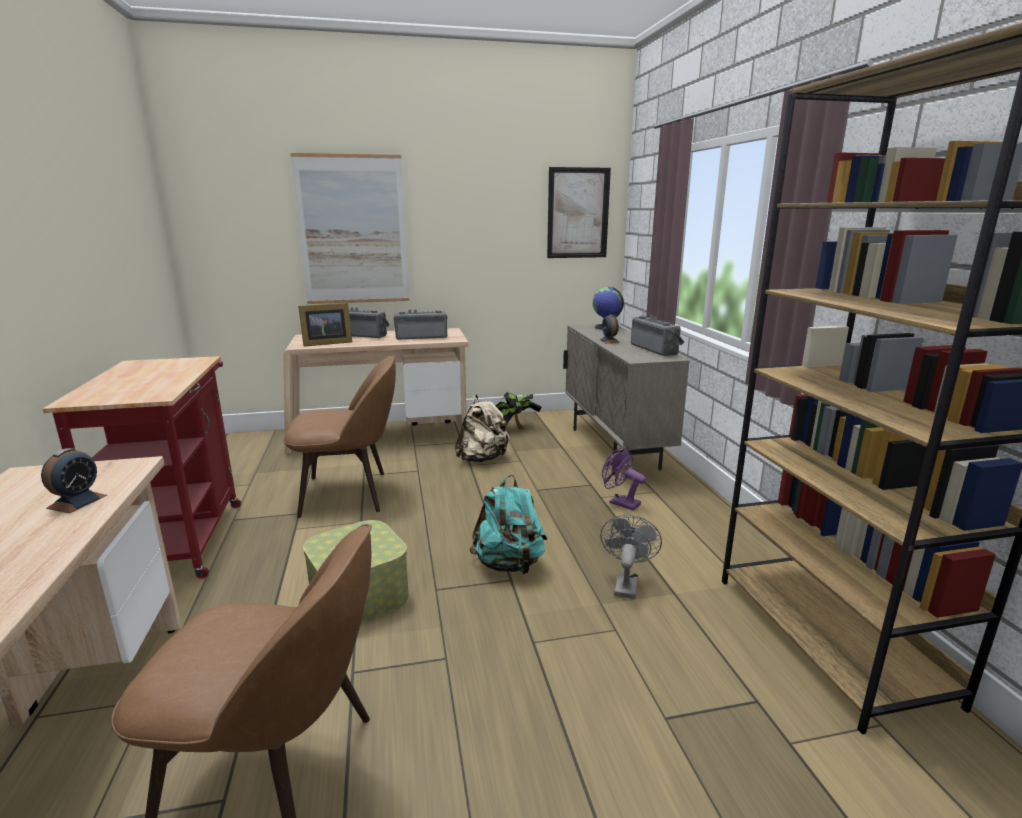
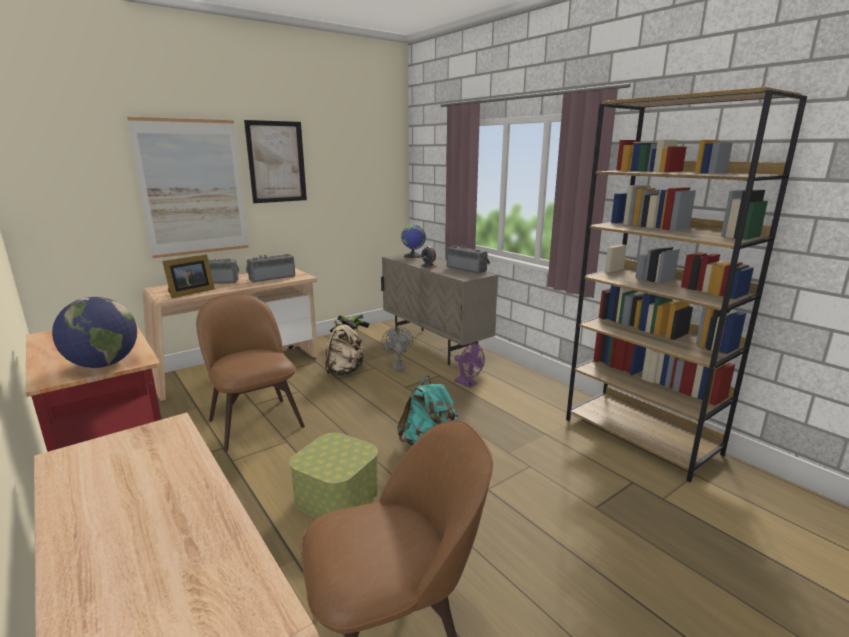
camera: 25 degrees left, 0 degrees up
(77, 501) = (168, 465): alarm clock -> none
(129, 395) = (103, 364): none -> globe
(349, 493) = (255, 421): brown chair -> brown chair turned 90 degrees counterclockwise
(578, 213) = (375, 168): picture -> picture (276, 162)
(620, 503) = (468, 384): purple fan -> purple fan turned 150 degrees counterclockwise
(626, 584) = (514, 436): grey fan -> grey fan (397, 365)

